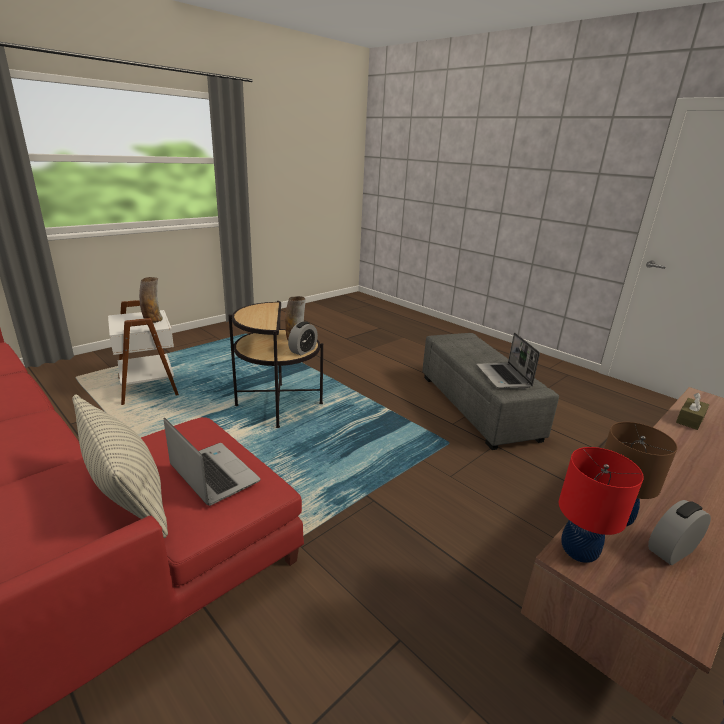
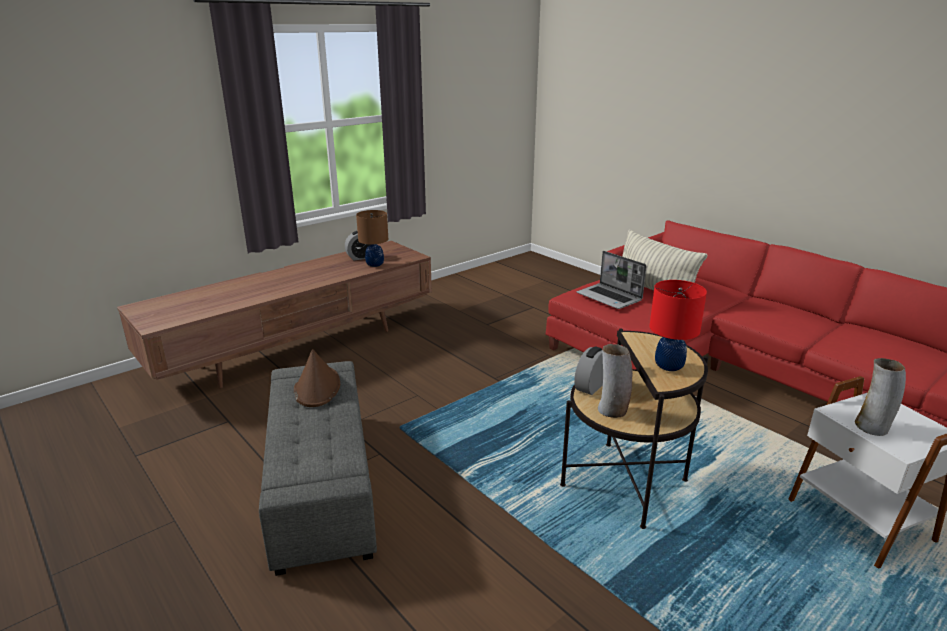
camera: 175 degrees left, 0 degrees up
(504, 377) = (317, 387): laptop -> brown hat
(578, 551) = (408, 257): red table lamp -> red table lamp (668, 367)
(690, 420) = (219, 306): brown tissue box -> none

